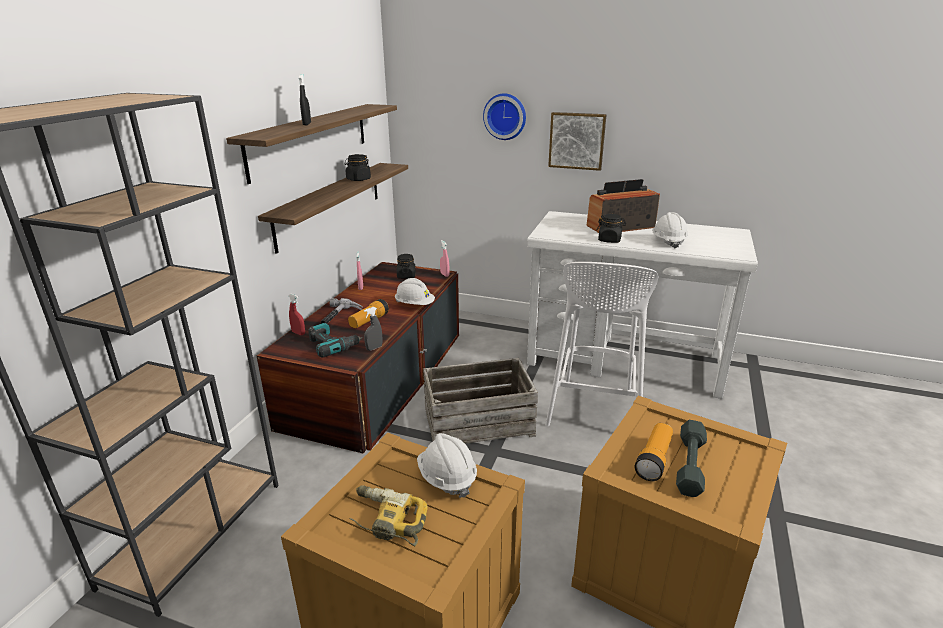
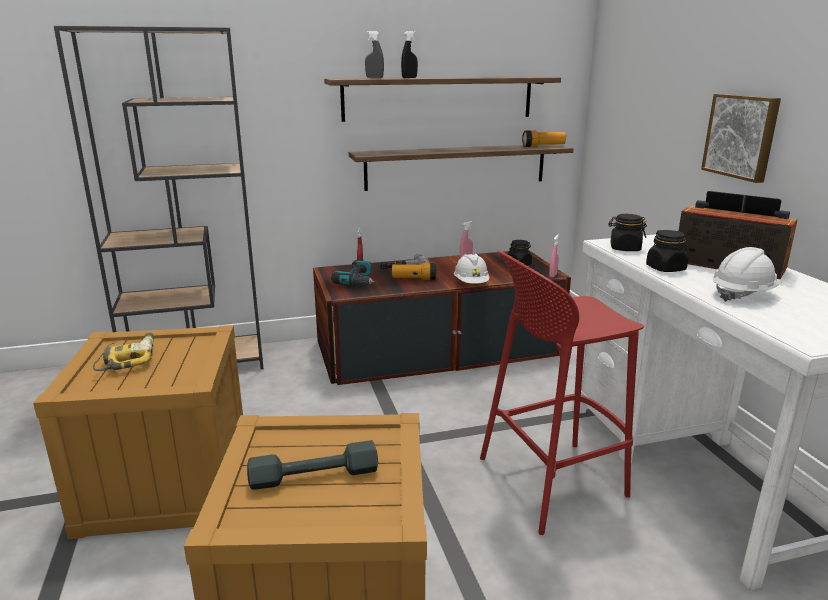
camera: 55 degrees right, 5 degrees down
(358, 179) = (489, 148): black jar -> black jar (624, 248)
(374, 348) = (375, 294): grey spray bottle -> grey spray bottle (374, 78)
(447, 478) = (194, 363): white hard hat -> none
(478, 421) = (437, 418): crate -> none
(505, 116) = (675, 98): wall clock -> none
(594, 411) = (551, 482): white stool -> red stool
(654, 460) = (303, 451): flashlight -> flashlight (543, 146)

